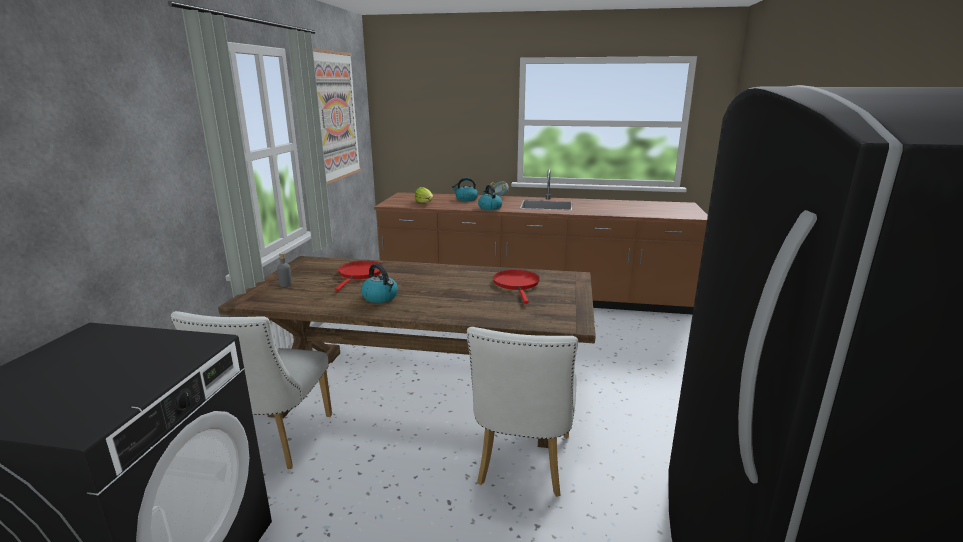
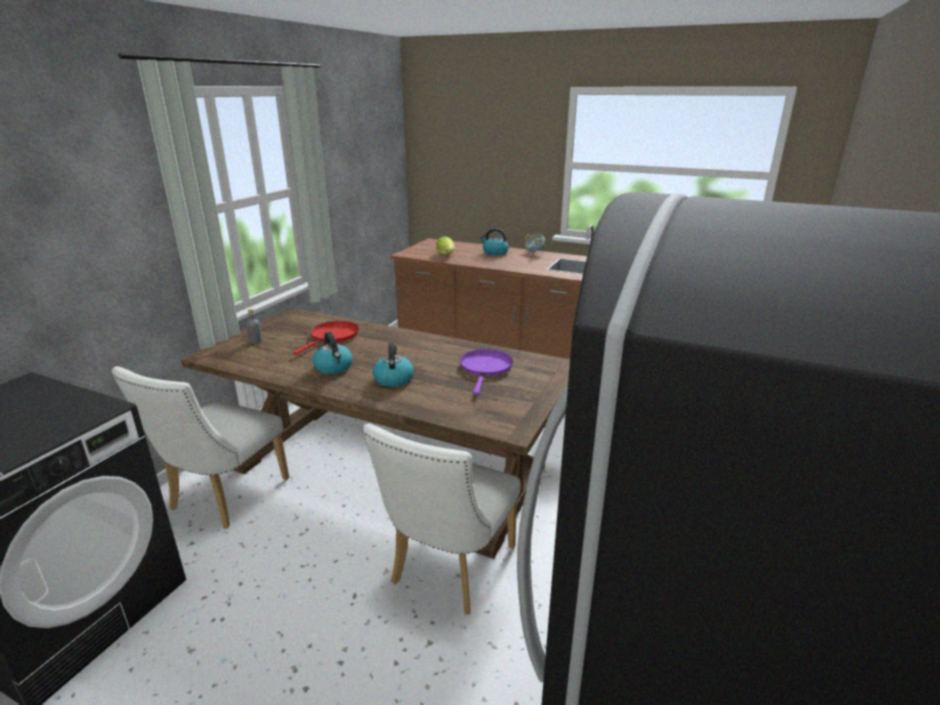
camera: 15 degrees right, 5 degrees up
(335, 116) = (354, 155): picture -> none
(489, 208) = (512, 266): kettle -> kettle (393, 379)
(517, 284) = (486, 368): red frying pan -> purple frying pan

